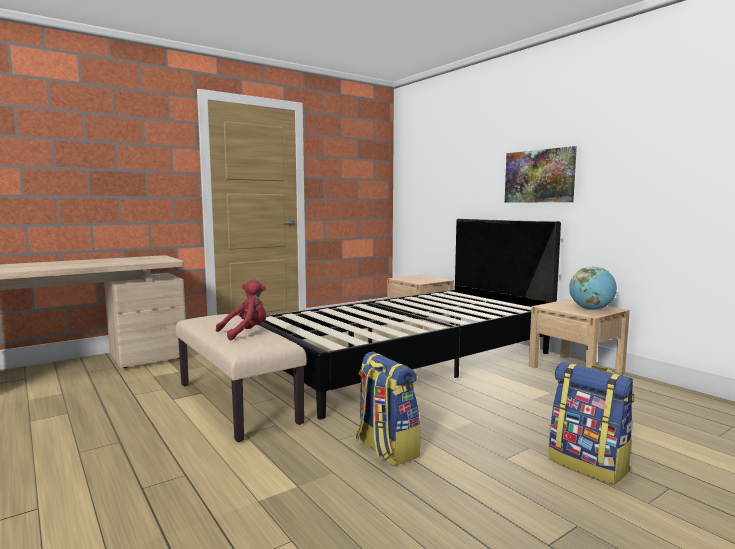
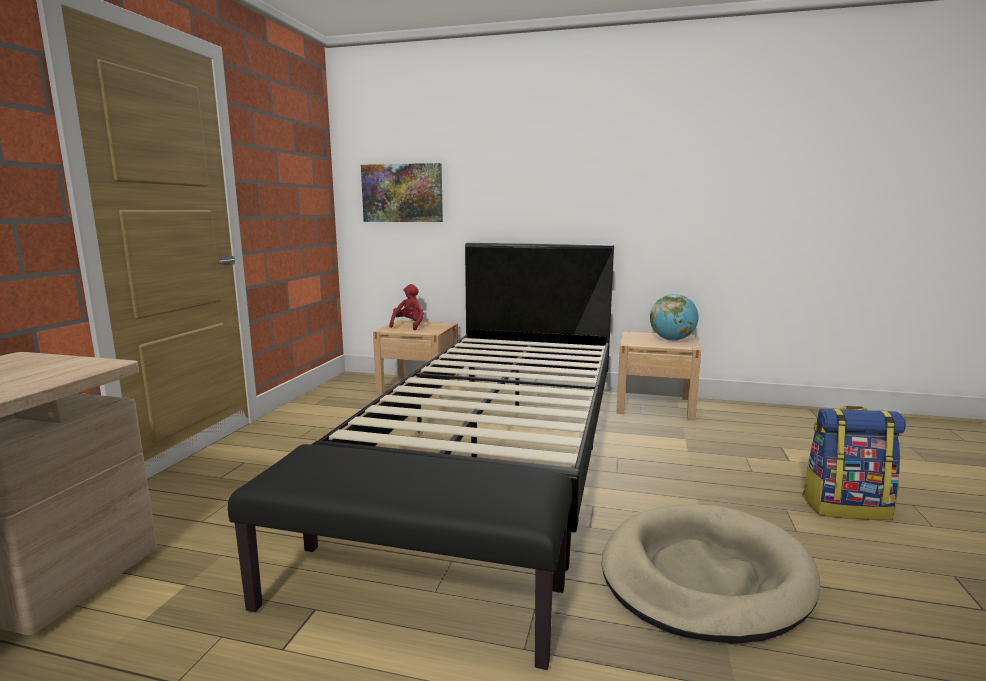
camera: 40 degrees left, 5 degrees up
(238, 402) = (412, 598): beige bench -> black bench
(246, 333) = (451, 477): red plush toy -> red plush toy (409, 326)
(385, 449) = (704, 576): backpack -> beige dog bed
(539, 176) = (583, 191): picture -> picture (402, 193)

